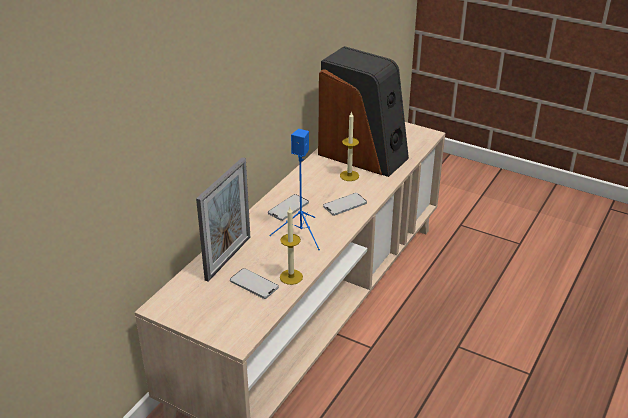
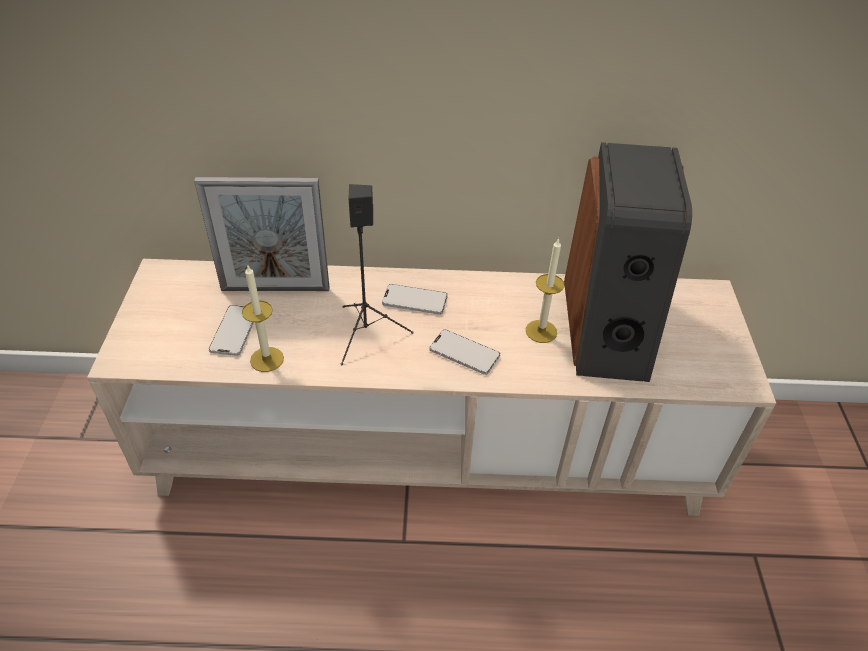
camera: 60 degrees right, 10 degrees up
(301, 234) = (365, 334): blue speaker -> black speaker

